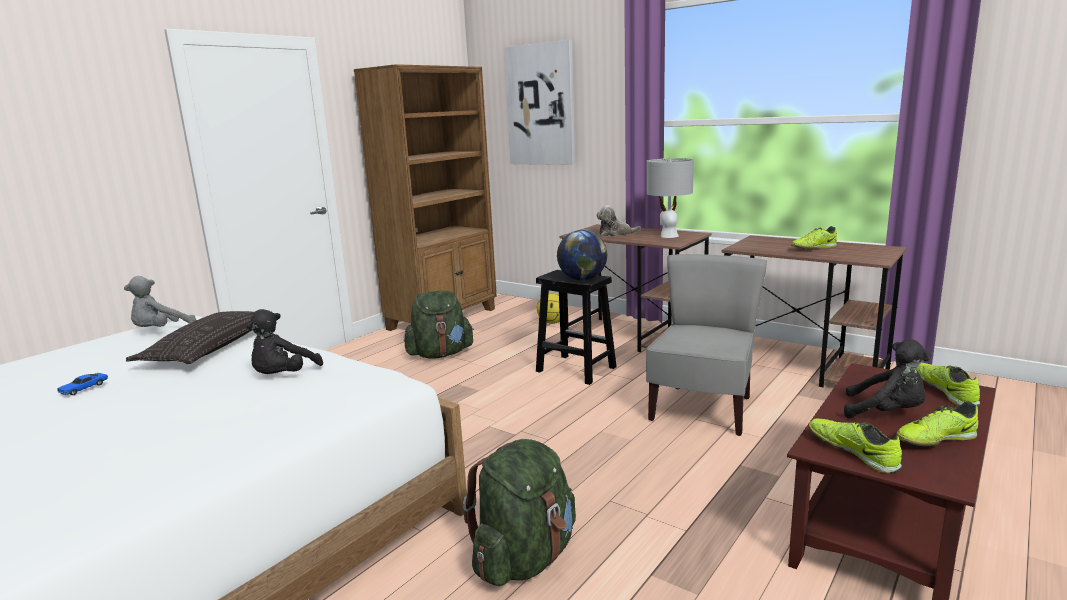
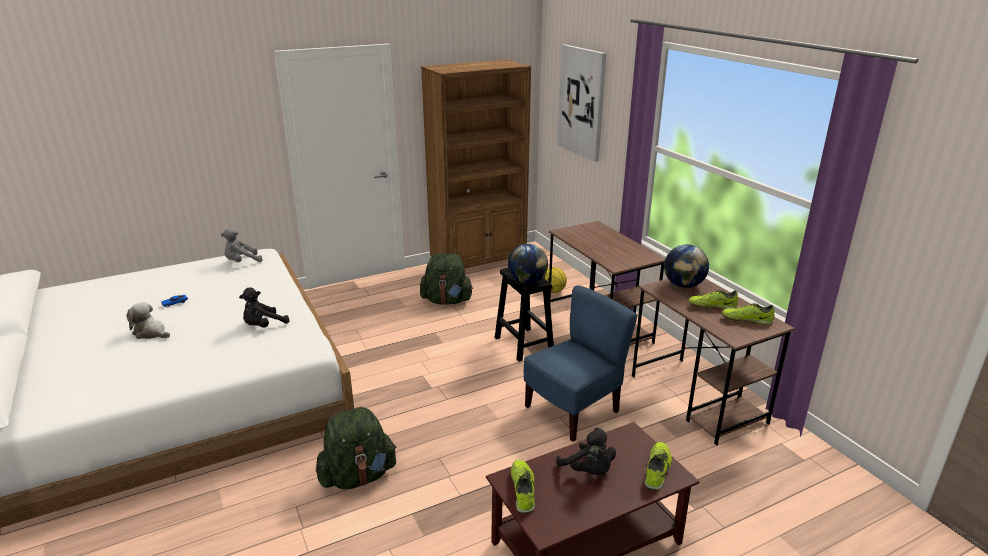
camera: 25 degrees right, 10 degrees up
(212, 347) = (253, 286): pillow -> none
(615, 234) = (592, 240): plush toy -> plush toy (151, 333)
(669, 236) = (627, 254): grey table lamp -> none
(703, 409) = (573, 410): grey chair -> blue chair
(760, 242) = (683, 285): none -> globe
(935, 439) = (586, 502): shoe -> shoe (746, 320)

